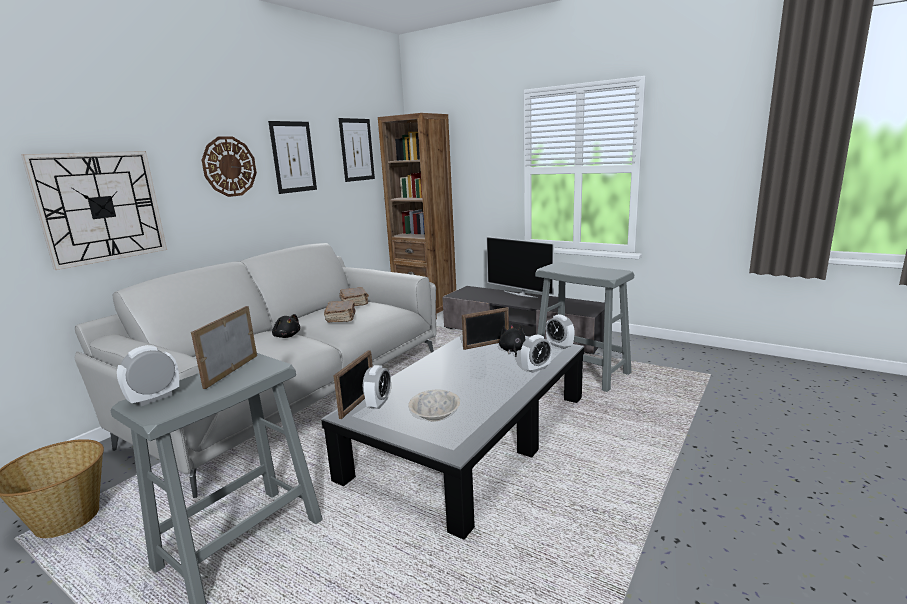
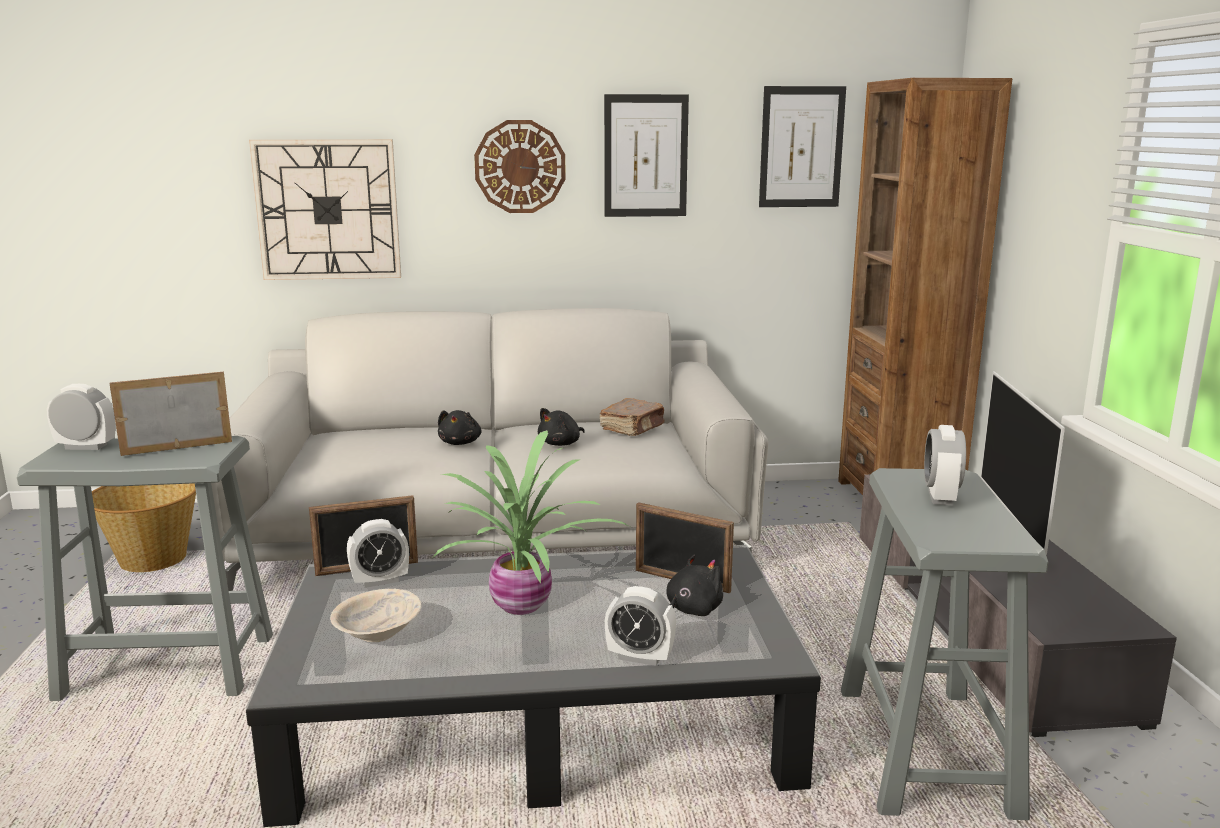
camera: 50 degrees right, 0 degrees up
(341, 318) = (561, 444): brown book -> black plush toy
(460, 378) = (524, 606): none -> potted plant
(559, 345) = (780, 647): alarm clock -> alarm clock (940, 497)

